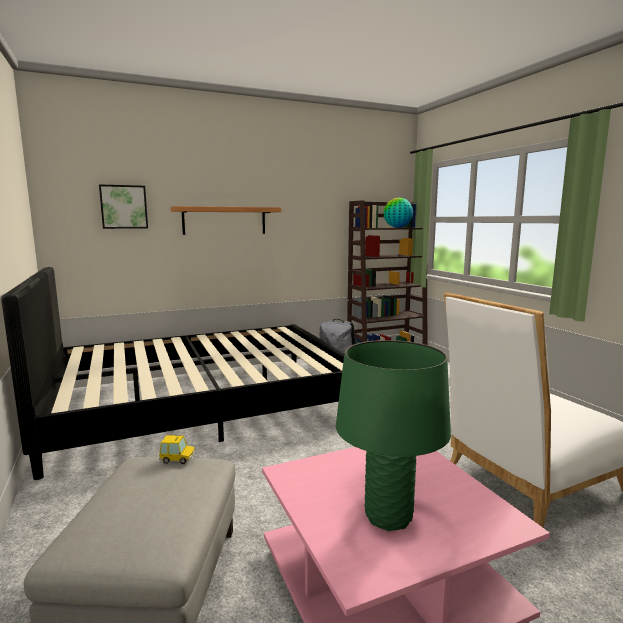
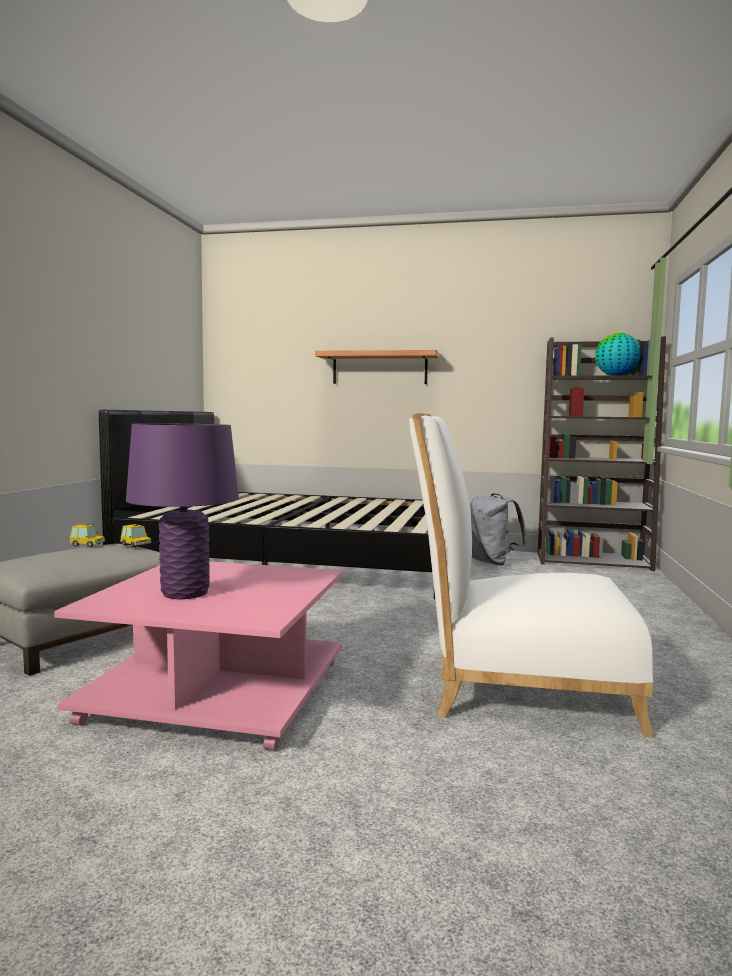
camera: 35 degrees right, 5 degrees down
(124, 207) = (278, 354): picture -> none
(127, 477) = (87, 545): none -> toy car
(388, 516) = (185, 593): green table lamp -> purple table lamp

